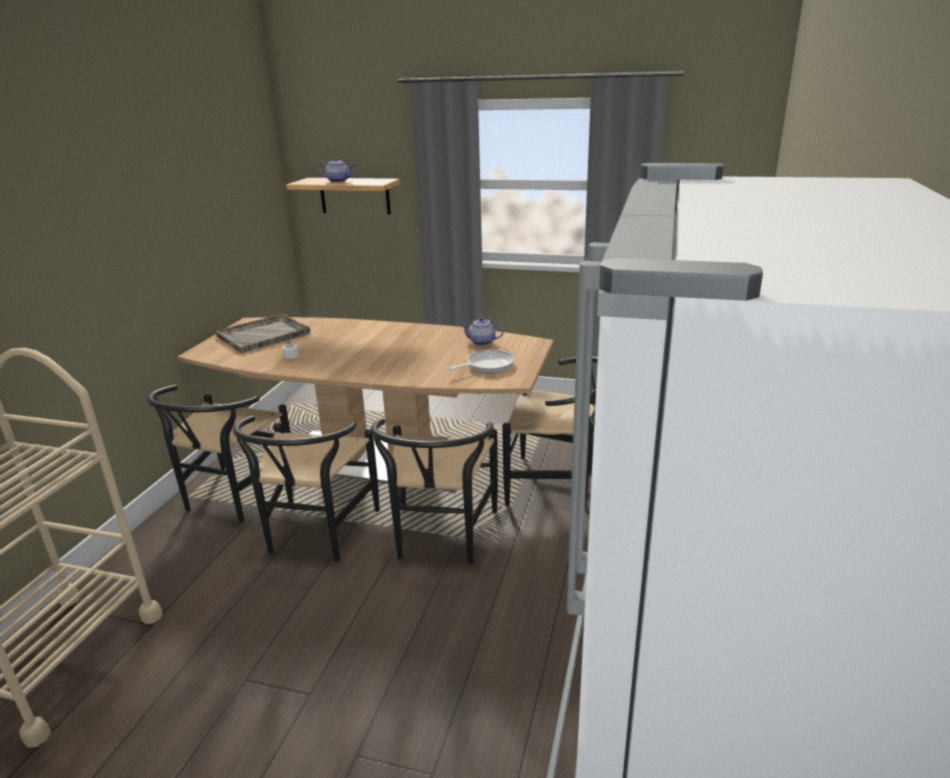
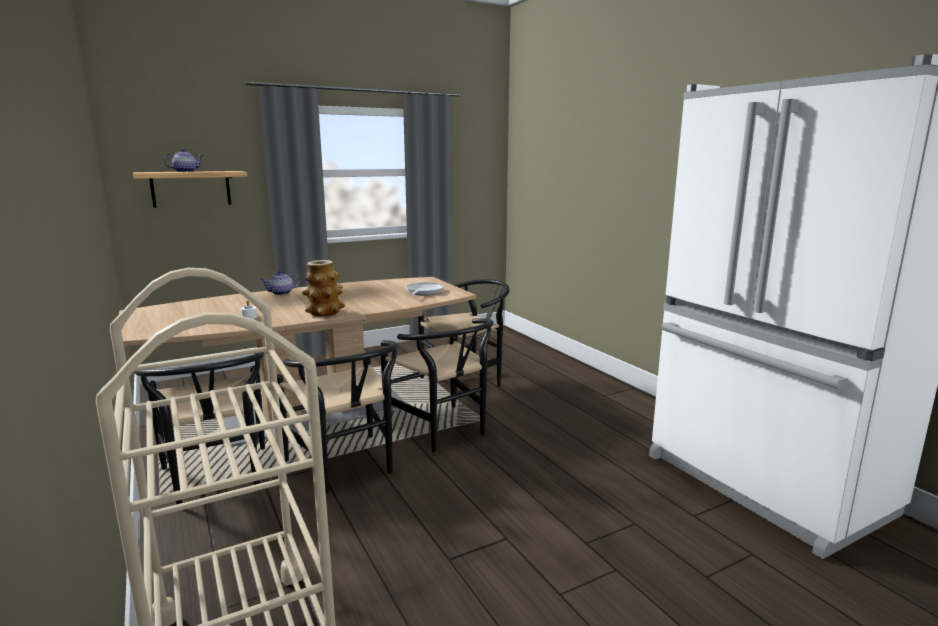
camera: 45 degrees left, 10 degrees down
(264, 334) = (181, 313): grey tray -> none
(348, 369) = (324, 312): none -> vase
(481, 342) = (389, 285): teapot -> teapot (281, 293)

